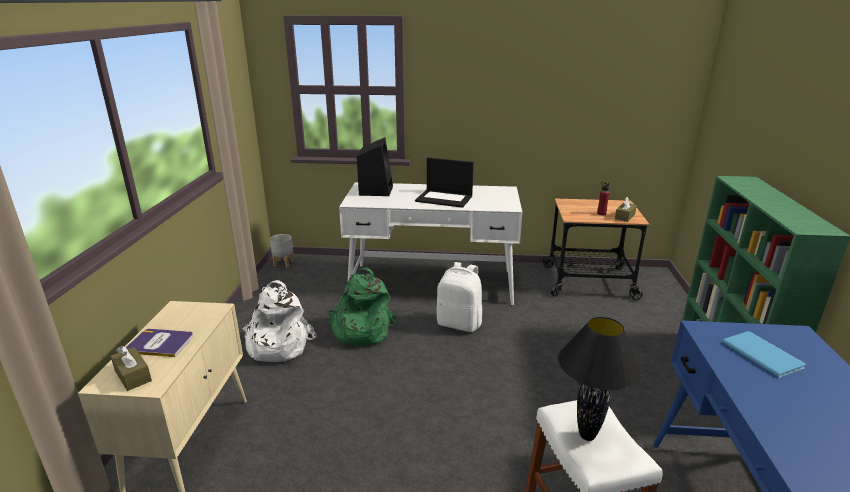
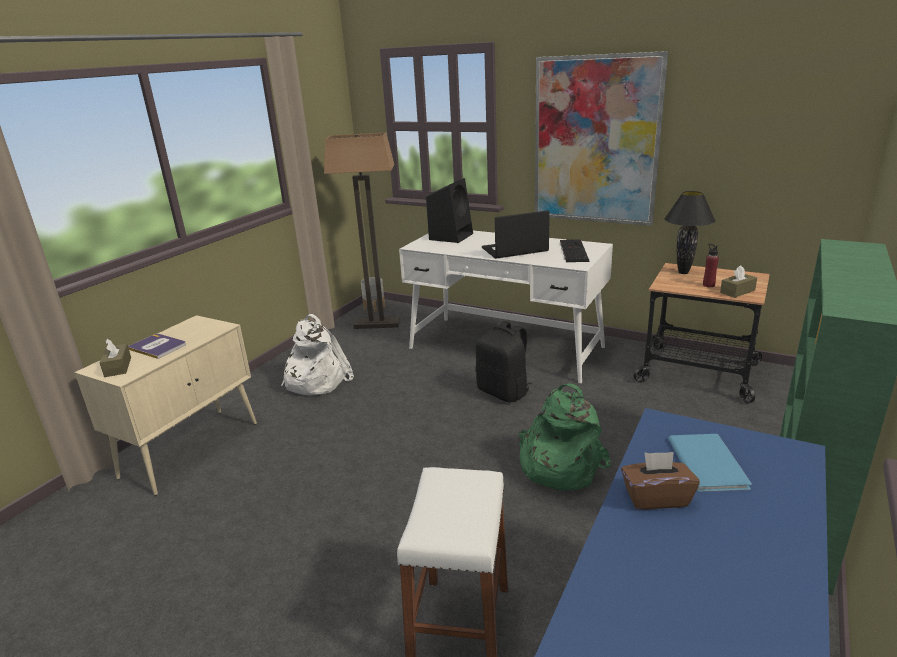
camera: 25 degrees right, 0 degrees up
(298, 279) = (377, 324): none -> floor lamp
(360, 330) = (399, 381): green backpack -> green backpack (558, 465)
(445, 198) = (514, 250): laptop -> laptop turned 120 degrees clockwise
(459, 323) = (504, 392): white backpack -> black backpack
(493, 195) = (572, 251): none -> keyboard
(495, 102) = (595, 141): none -> picture
(588, 436) = (443, 504): black table lamp -> black table lamp (683, 273)
(761, 389) = (656, 497): none -> brown tissue box

